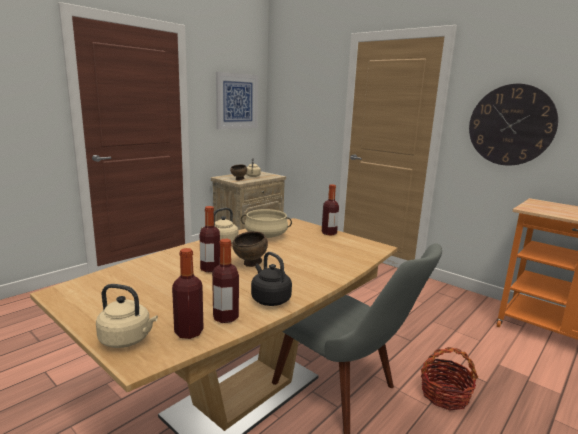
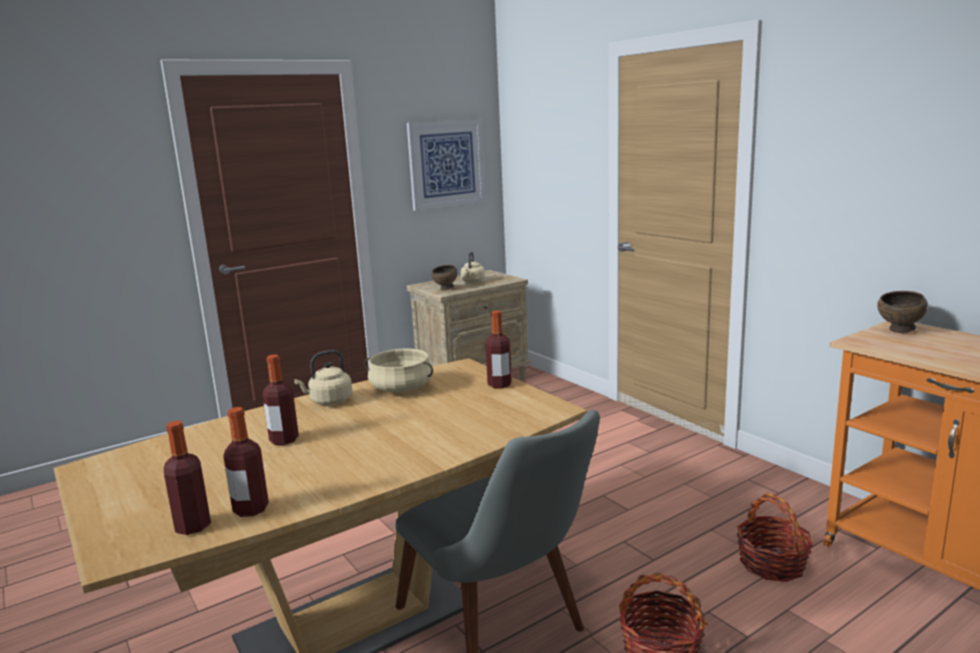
camera: 15 degrees right, 0 degrees up
(127, 339) = (119, 531): beige kettle -> none
(250, 264) = (342, 435): brown bowl -> brown bowl (900, 331)
(269, 299) = (326, 487): black kettle -> none
(476, 339) = (772, 564): none -> basket
(511, 125) = (856, 189): wall clock -> none

